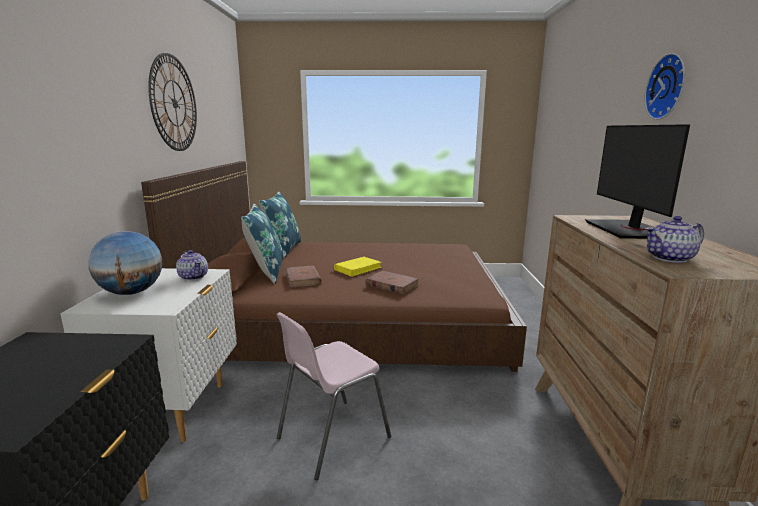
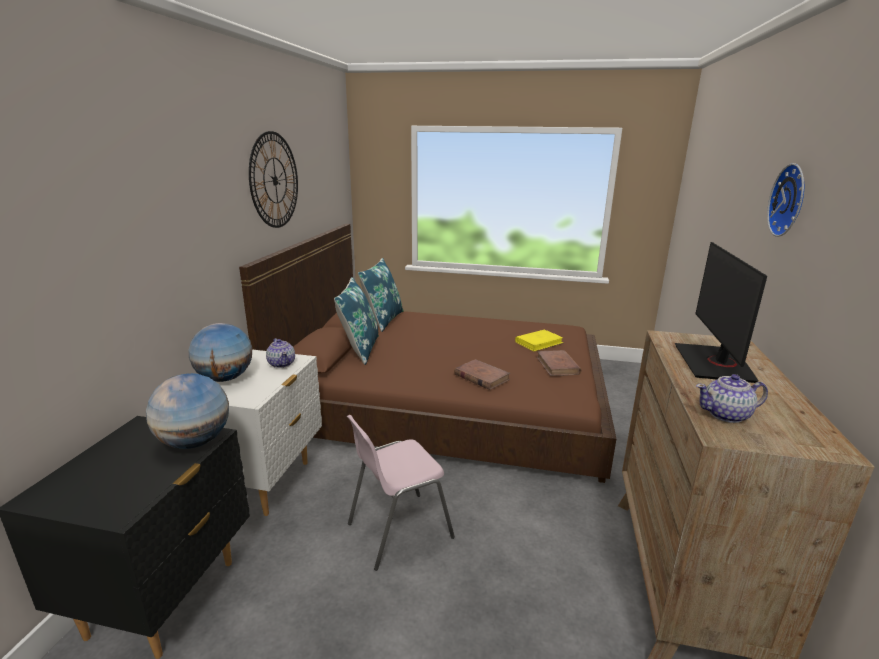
camera: 10 degrees right, 5 degrees up
(104, 349) = (195, 442): none -> globe
(303, 279) = (394, 361): brown book -> brown book (557, 366)
(358, 269) = (453, 352): yellow book -> yellow book (539, 342)

